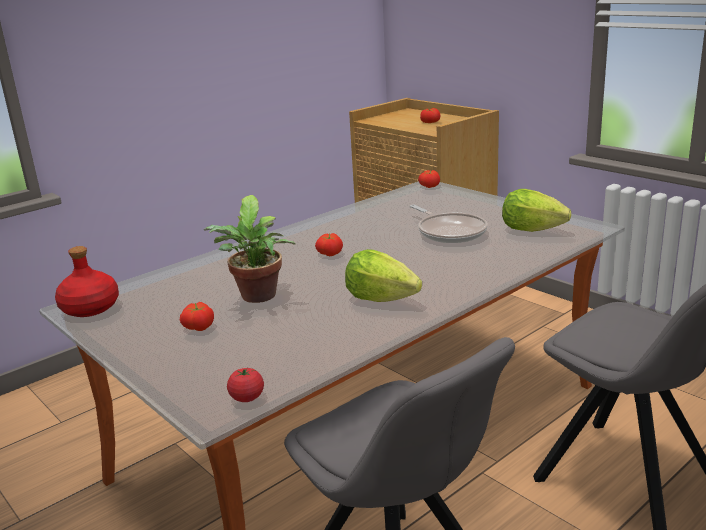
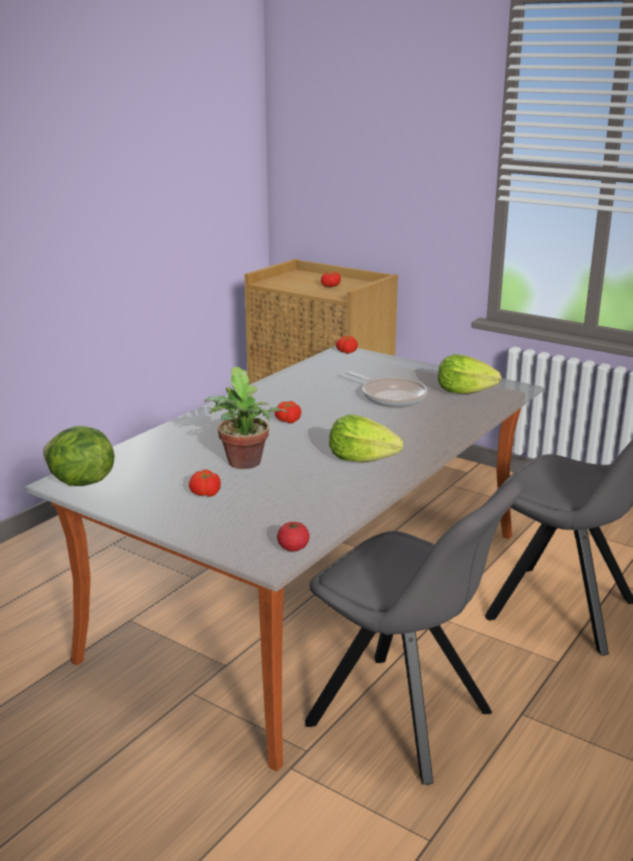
camera: 15 degrees left, 0 degrees up
(90, 308) = (80, 482): red bottle -> lettuce

